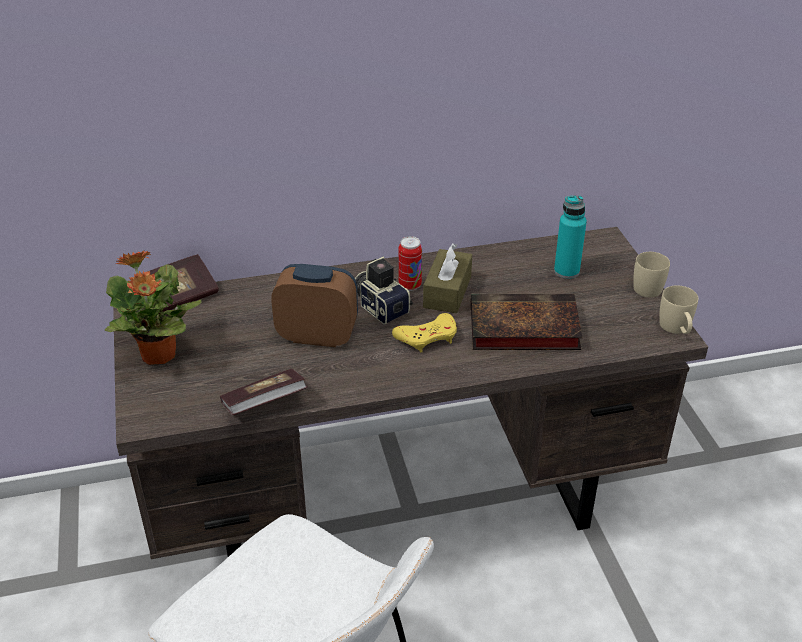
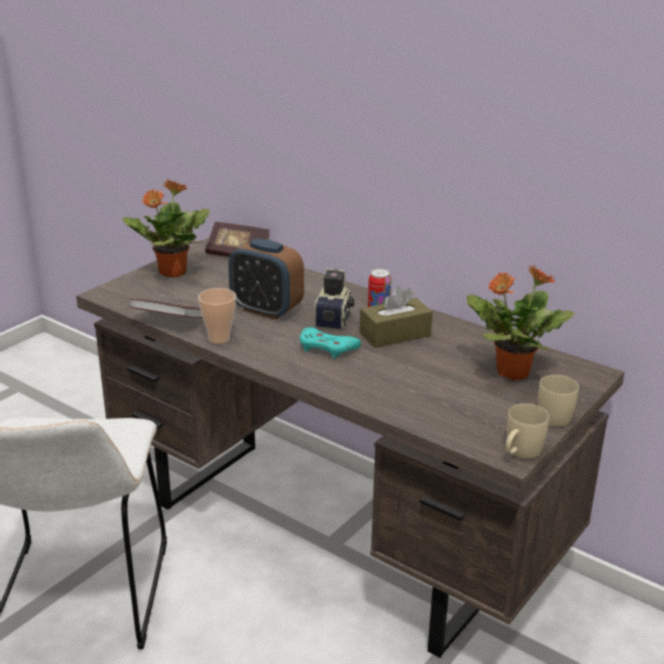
camera: 50 degrees right, 10 degrees down
(317, 336) = (266, 310): alarm clock -> alarm clock turned 150 degrees clockwise
(336, 389) = (219, 338): none -> cup
(427, 337) = (327, 348): yellow game controller -> turquoise game controller
(521, 328) = (398, 380): book -> none
(566, 271) = (511, 372): turquoise bottle -> potted plant

